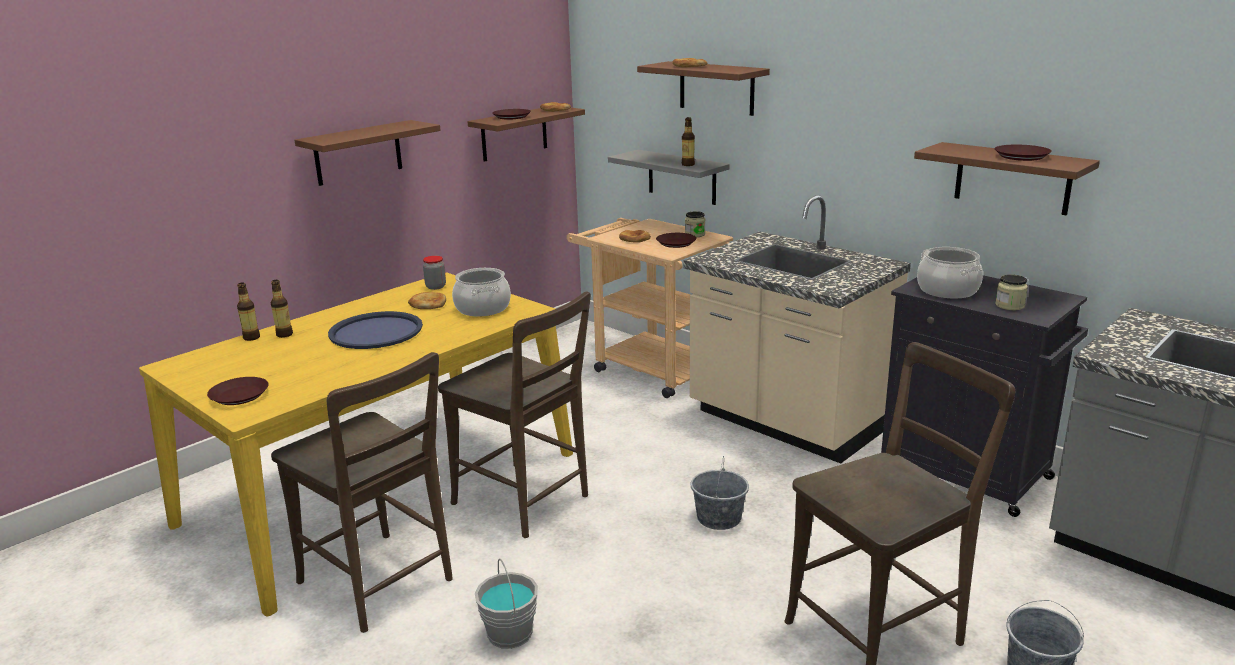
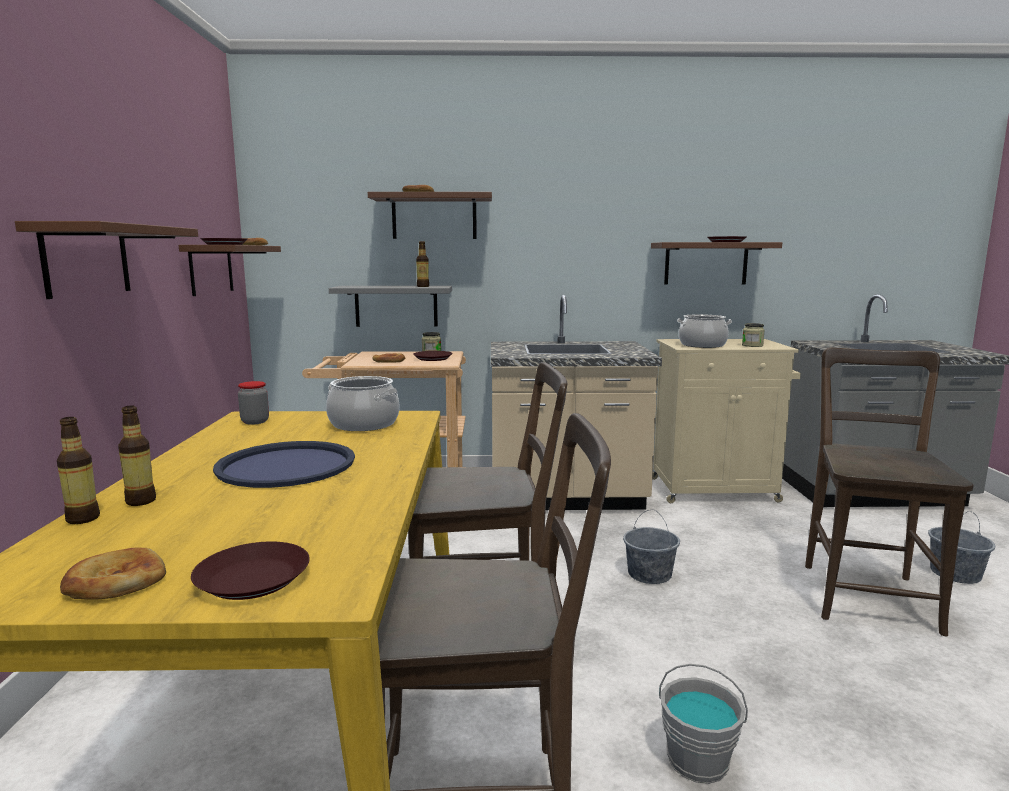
camera: 45 degrees left, 10 degrees down
(428, 304) = (286, 434): bread -> bread (115, 581)
(967, 474) = (715, 490): black cabinet -> beige cabinet

